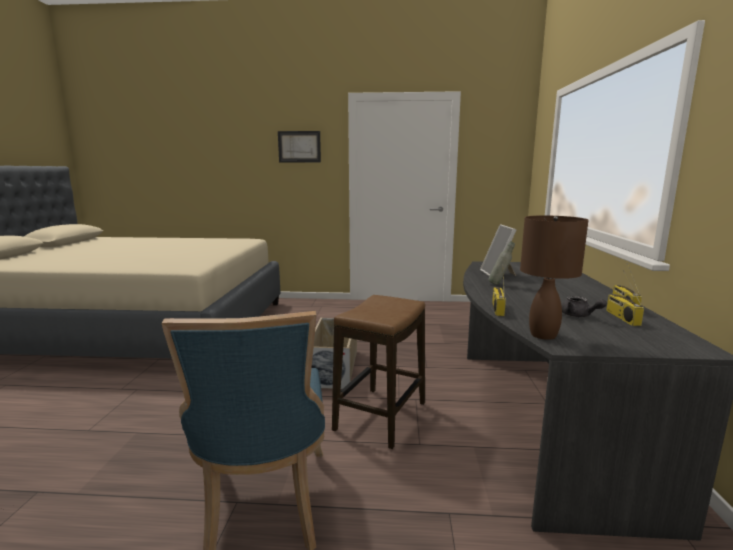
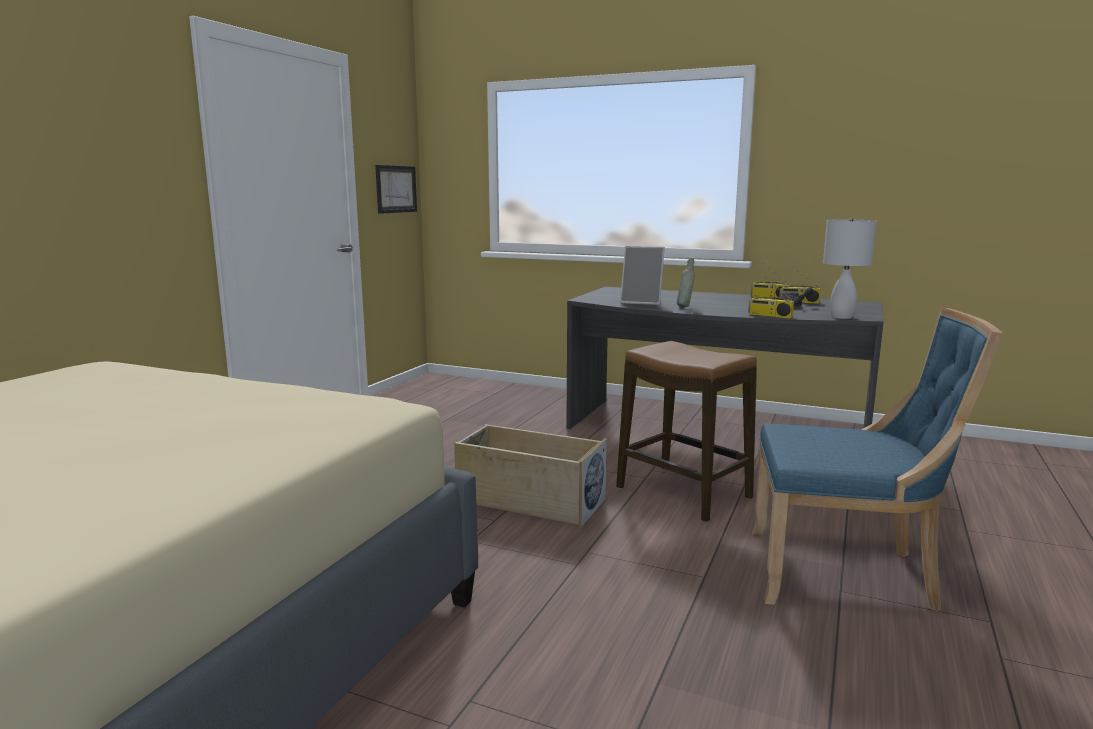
camera: 70 degrees left, 0 degrees up
(299, 146) = (103, 122): picture -> picture (396, 189)
(542, 335) = (841, 317): brown table lamp -> white table lamp

